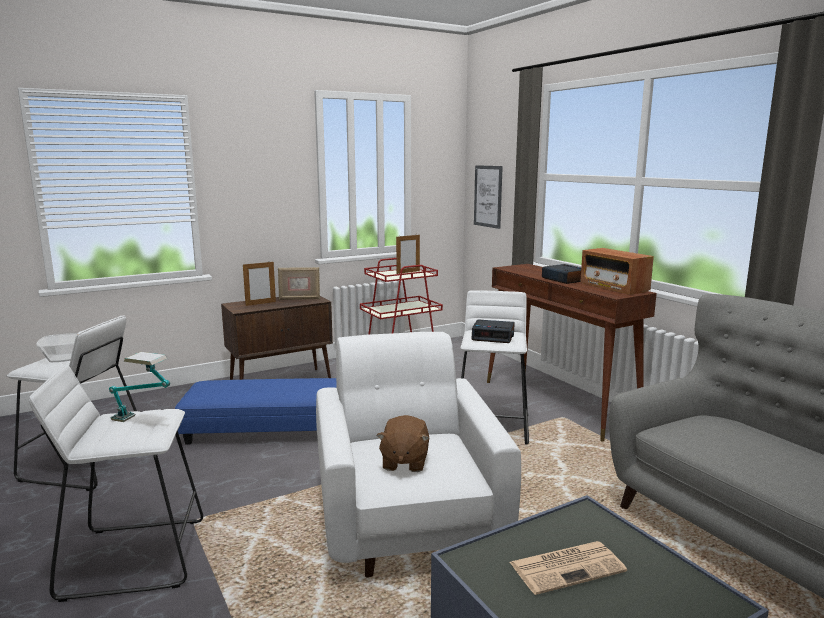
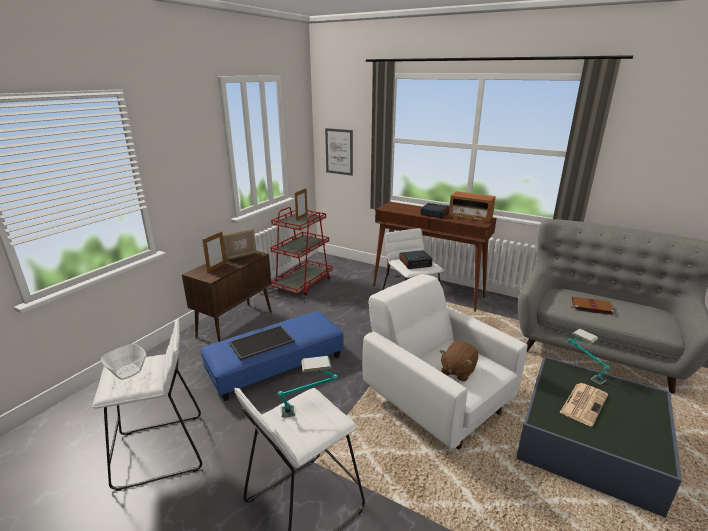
camera: 30 degrees left, 10 degrees up
(249, 389) = (261, 343): none -> tray
(404, 462) = (457, 371): brown plush toy -> brown plush toy turned 60 degrees clockwise
(627, 533) = (582, 372): none -> table lamp
(741, 448) = (591, 307): none -> brown book

